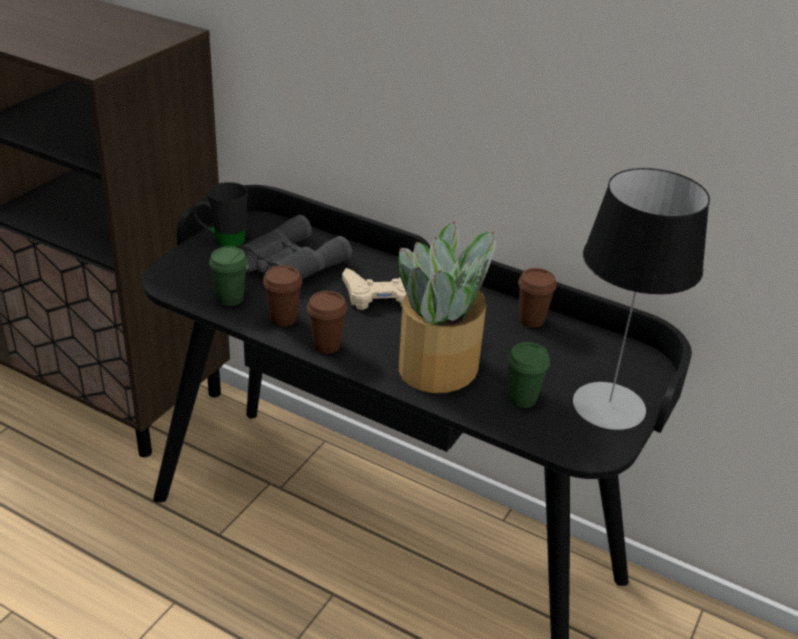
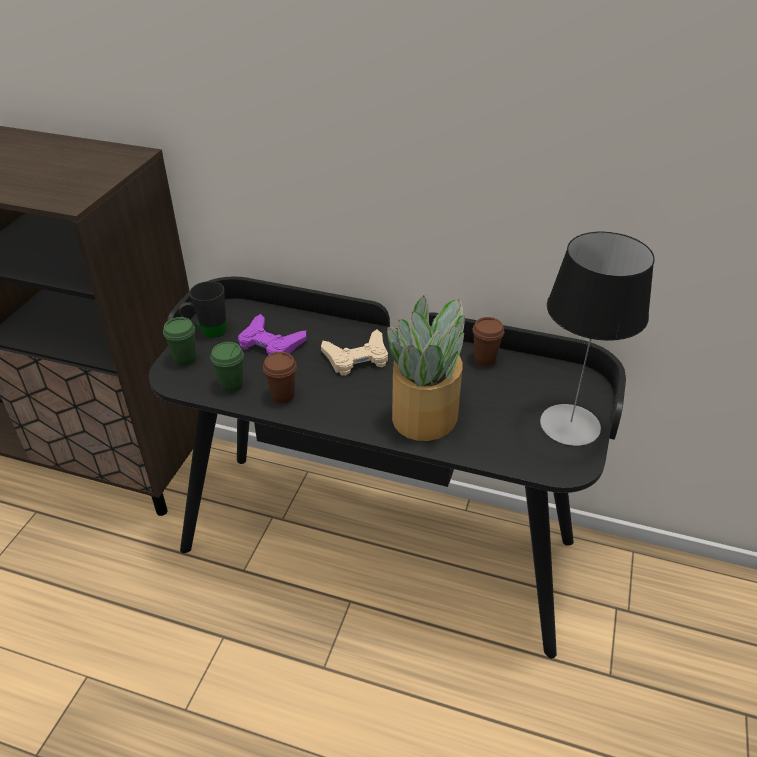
camera: 10 degrees left, 5 degrees up
(288, 264) = (270, 344): grey binoculars -> purple game controller
(326, 345) = (327, 414): brown cup -> none
(522, 399) = (501, 432): green cup -> green cup (185, 359)

